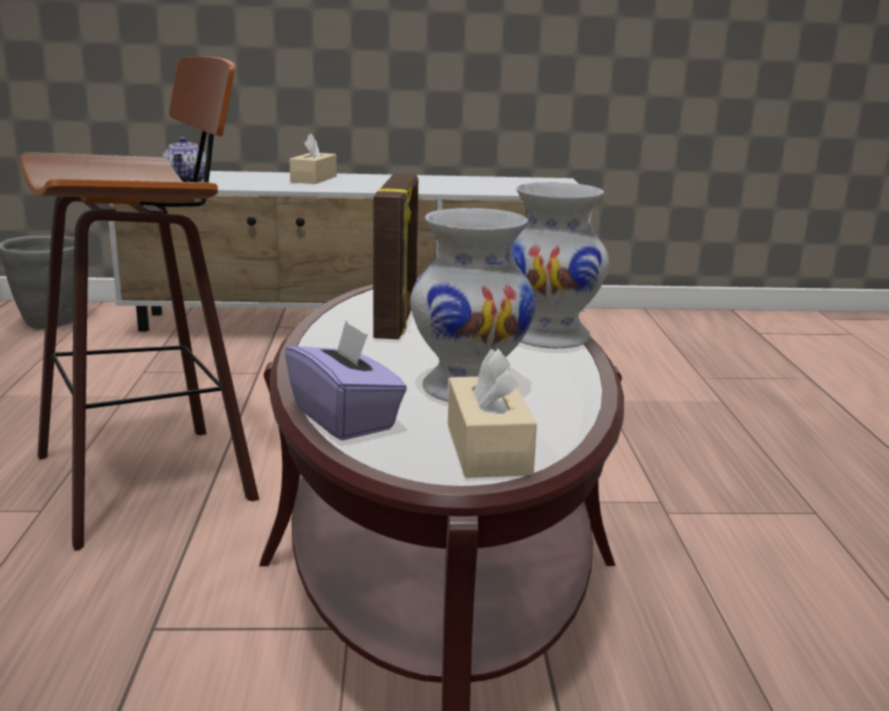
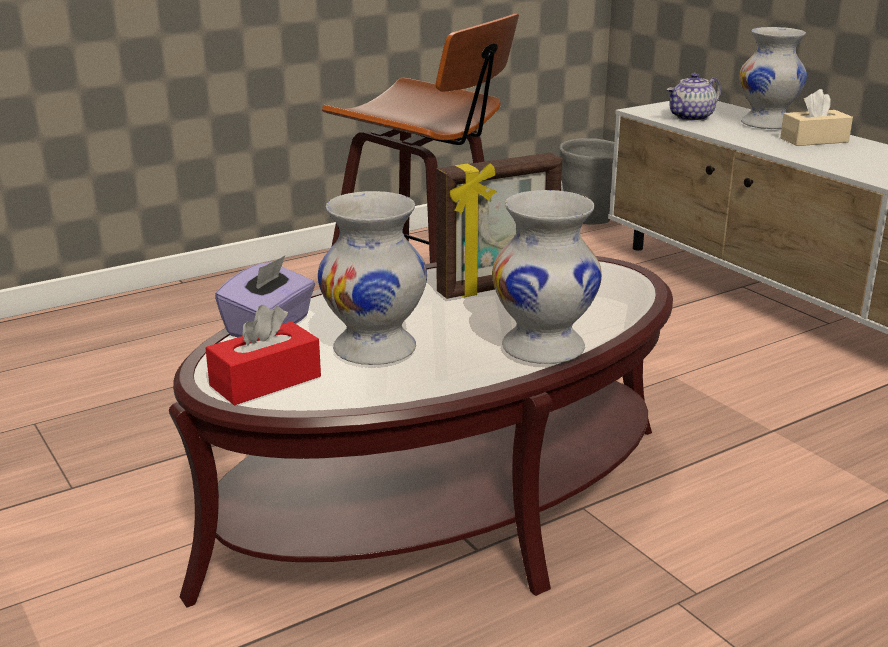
camera: 60 degrees right, 5 degrees up
(253, 176) = (767, 124): none -> white vase
(488, 448) = (265, 381): beige tissue box -> red tissue box

